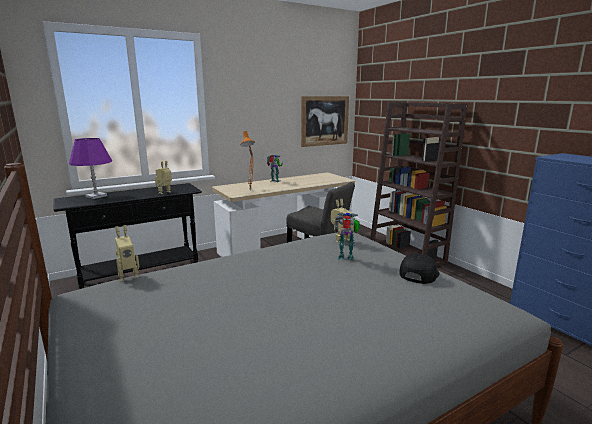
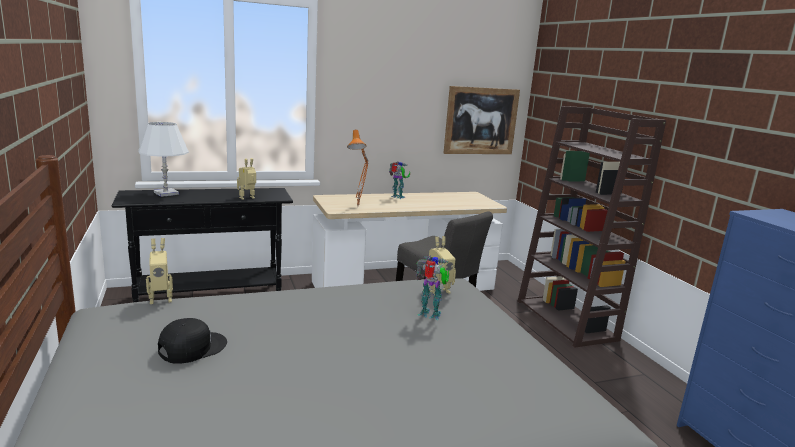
camera: 10 degrees right, 0 degrees up
(96, 196) = (166, 193): purple table lamp -> white table lamp
(418, 273) = (512, 350): black cap -> black cap (192, 347)

